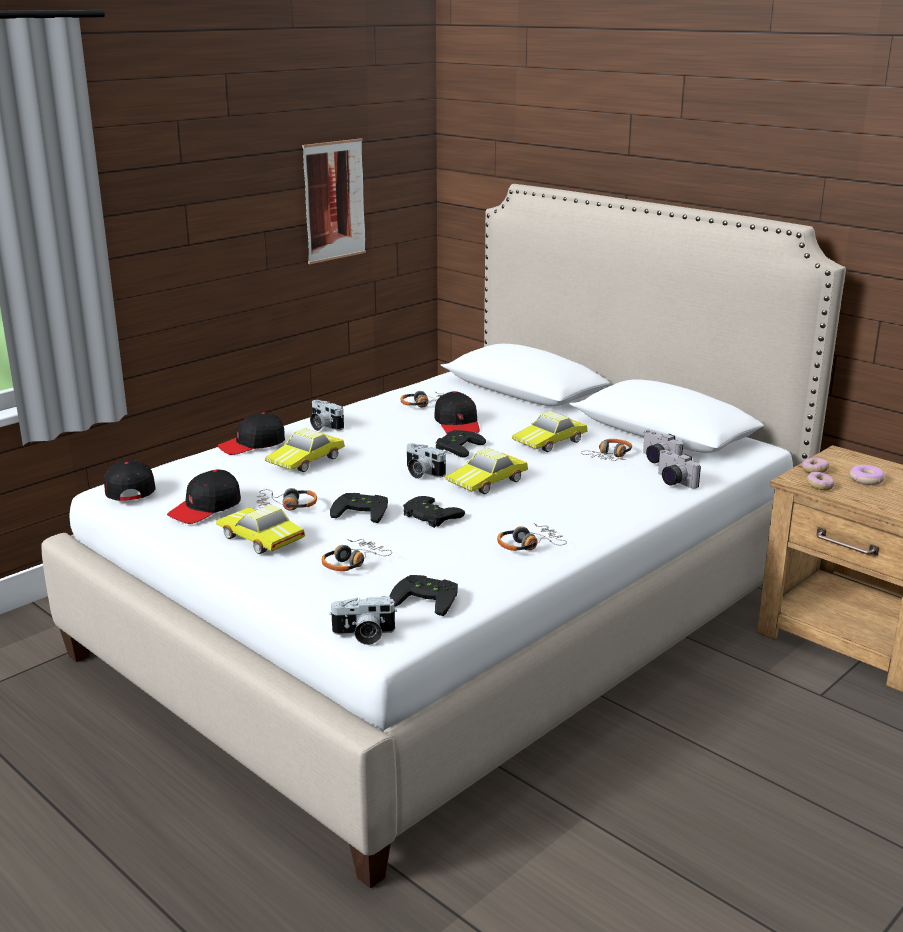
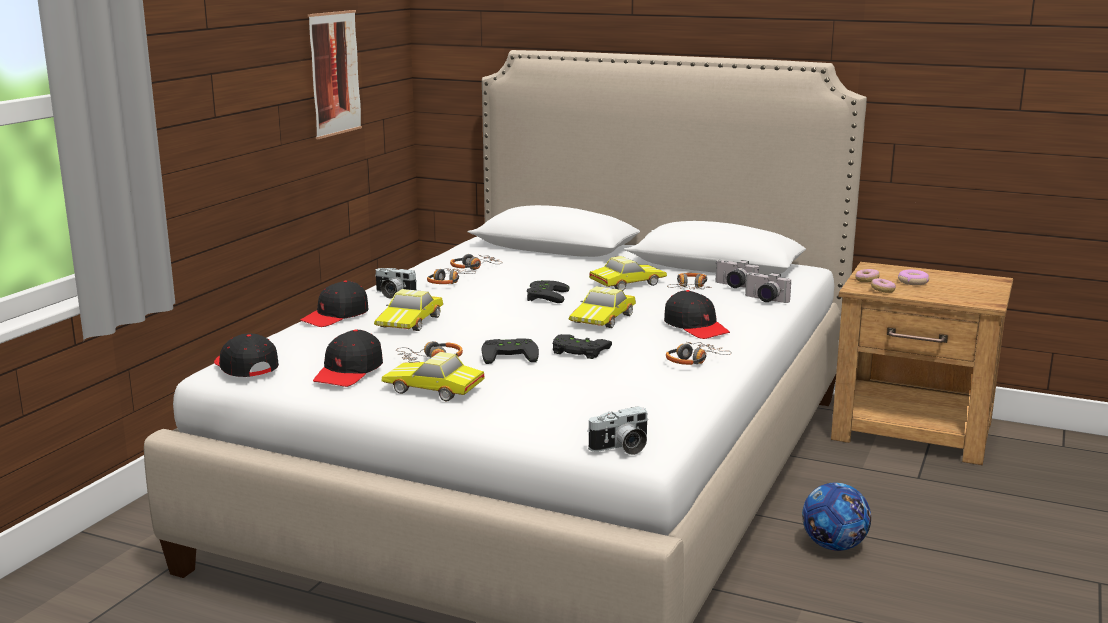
camera: 20 degrees left, 5 degrees down
(353, 562) = (548, 395): headphones -> headphones (448, 282)
(421, 473) = (534, 319): camera -> none
(428, 598) = (648, 411): black game controller -> none
(458, 424) = (524, 279): black cap -> black cap (696, 327)
(551, 442) = (626, 283): toy car -> toy car turned 150 degrees counterclockwise
(668, 755) = (834, 546): none -> football

